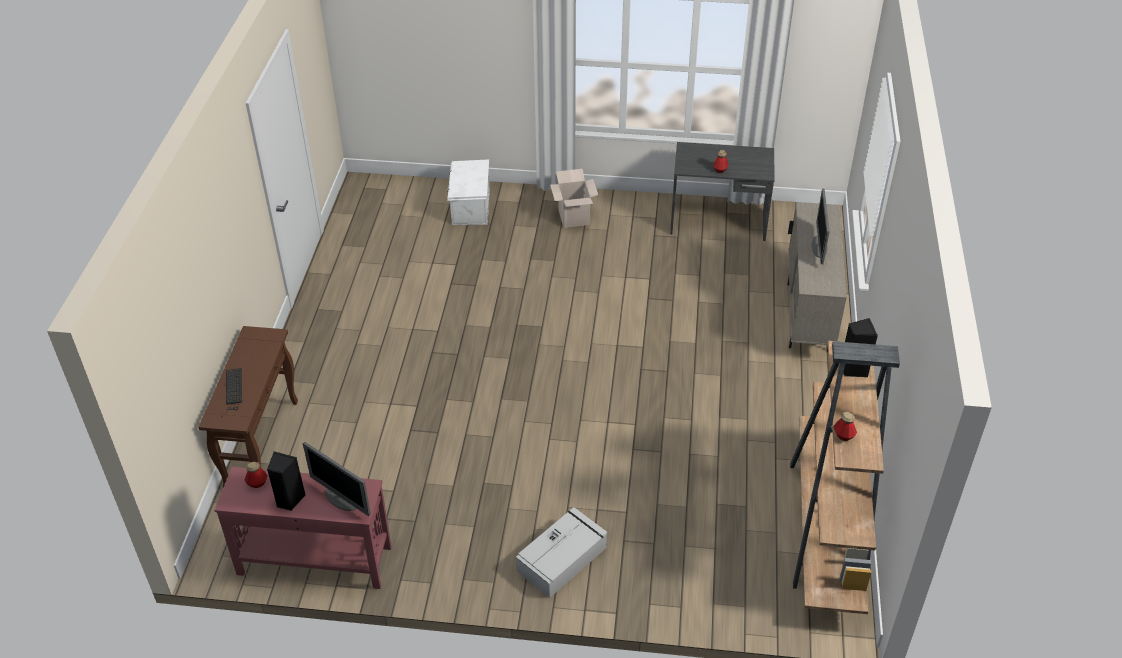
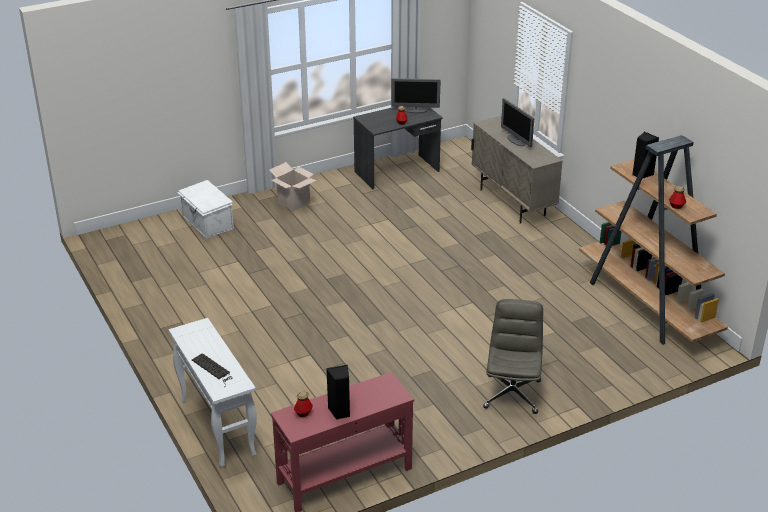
camera: 35 degrees left, 10 degrees down
(262, 443) = (217, 427): brown console table -> white console table
(341, 499) = (377, 394): monitor -> monitor (415, 110)
(562, 558) = (512, 394): grey storage box -> grey office chair

